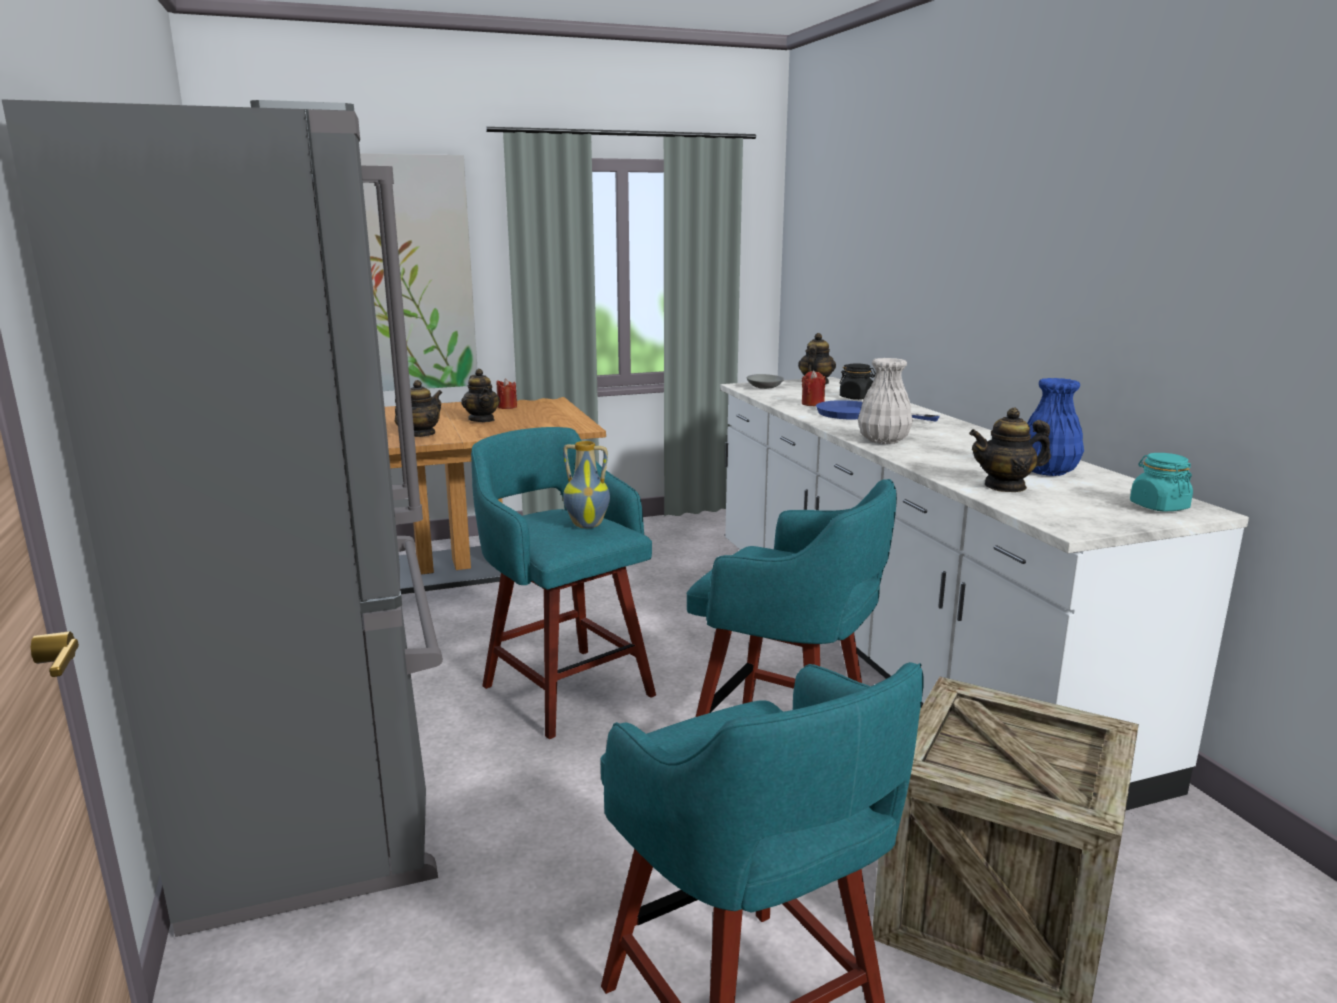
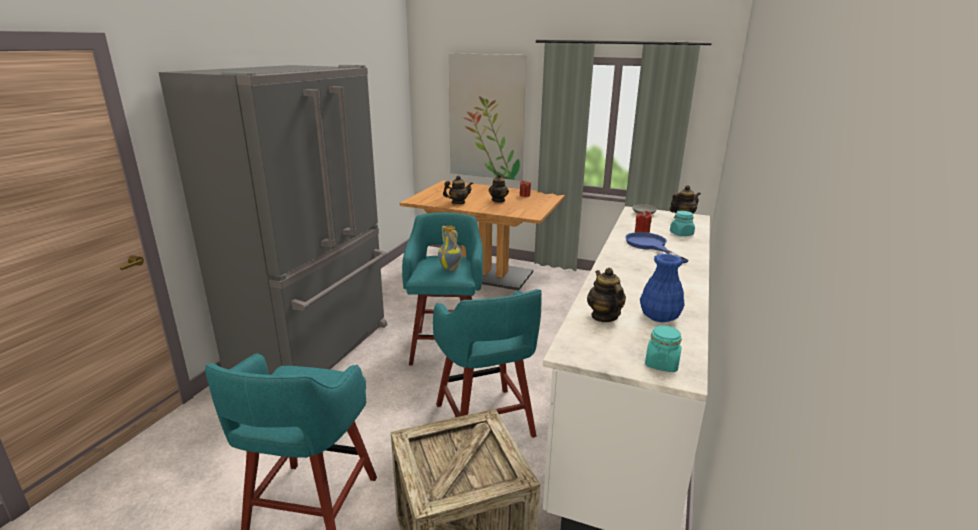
camera: 40 degrees right, 5 degrees up
(856, 398) = (681, 234): black jar -> turquoise jar
(882, 440) = (616, 266): white vase -> none
(1005, 486) = (604, 316): teapot -> teapot turned 45 degrees clockwise

